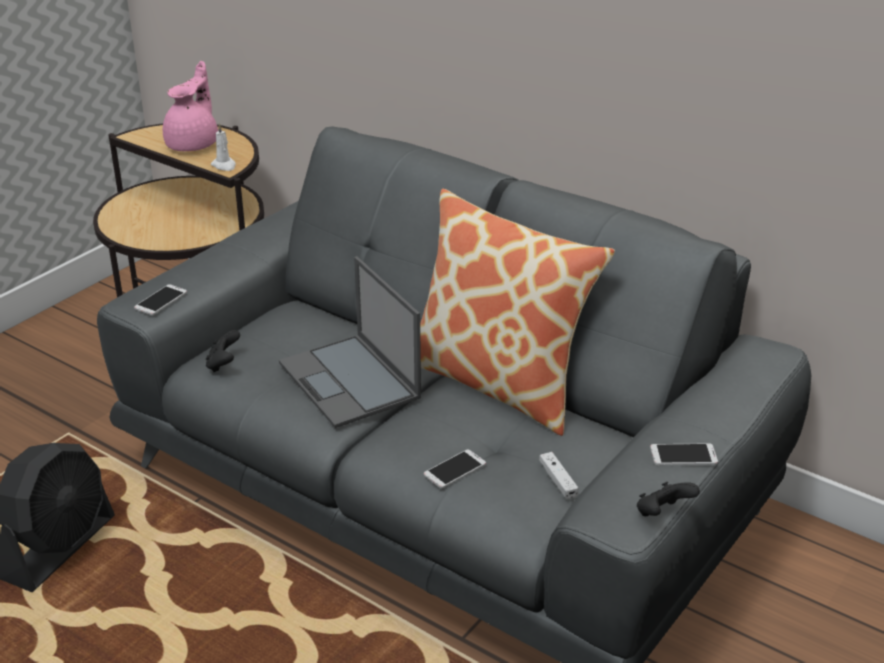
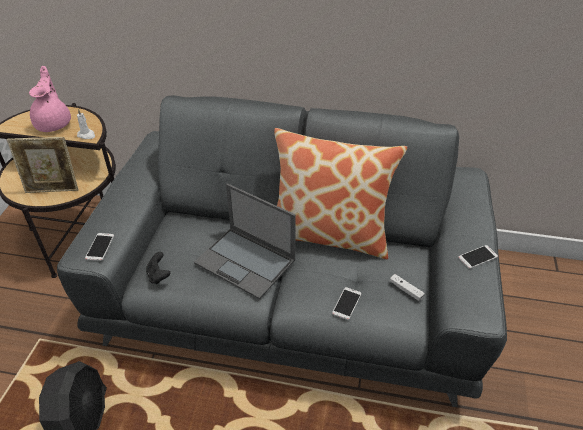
camera: 25 degrees left, 10 degrees up
(159, 232) = (53, 190): none -> picture frame
(662, 514) = (496, 301): black game controller -> none

